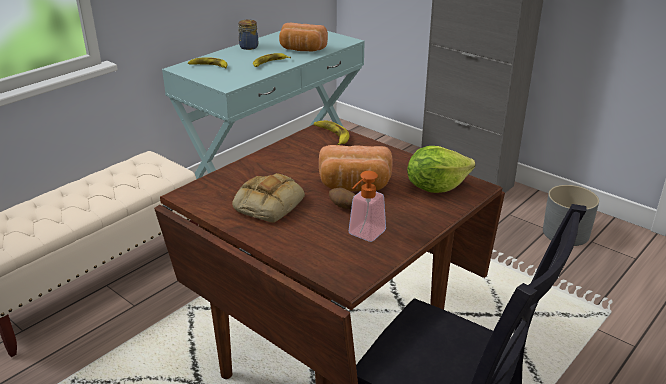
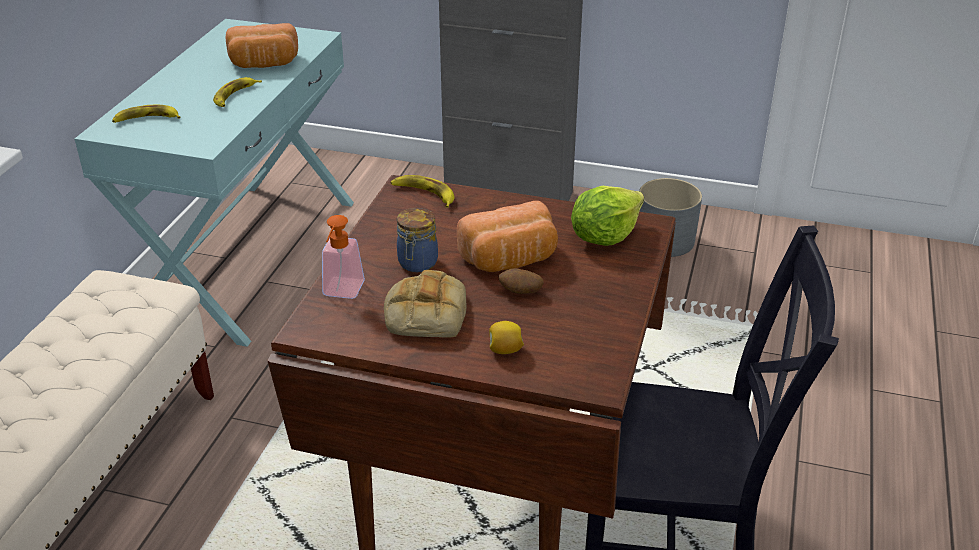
camera: 25 degrees left, 5 degrees up
(248, 47) = (179, 75): jar -> jar (417, 264)
(301, 240) = (505, 350): none -> lemon
(363, 235) = (571, 323): soap dispenser -> soap dispenser (341, 293)

